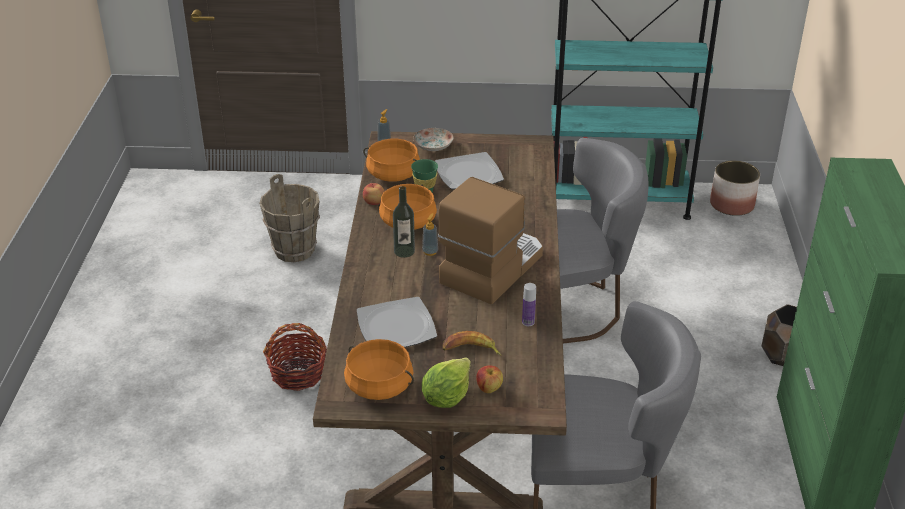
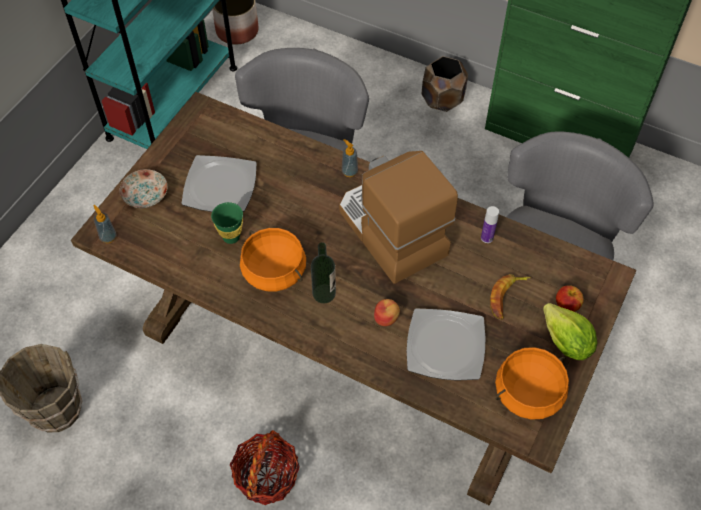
camera: 65 degrees left, 20 degrees up
(374, 202) = (218, 288): apple -> apple (386, 318)
(393, 175) = (176, 252): orange cooking pot -> none
(430, 251) = (337, 271): soap dispenser -> soap dispenser (349, 172)

